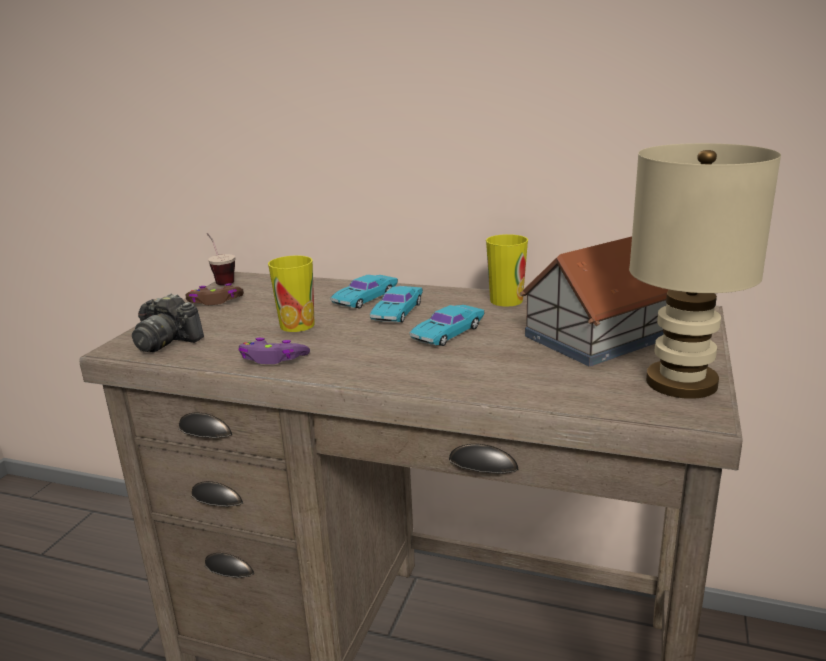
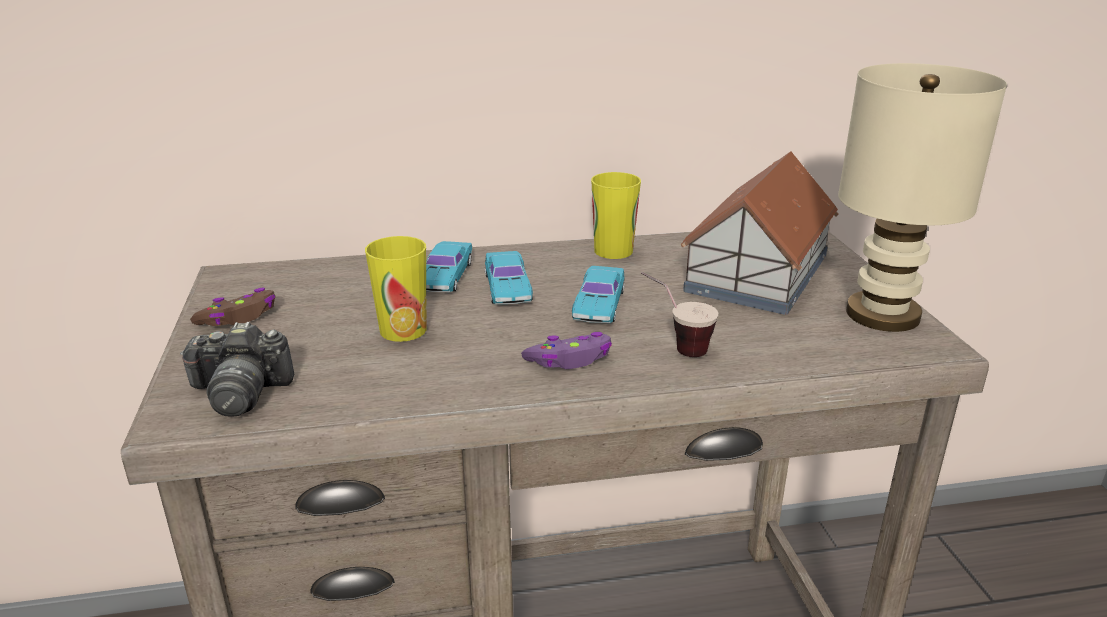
camera: 30 degrees left, 5 degrees up
(221, 280) = (205, 282): cup -> cup (674, 346)
(273, 359) = (431, 384): purple game controller -> purple game controller (570, 360)

